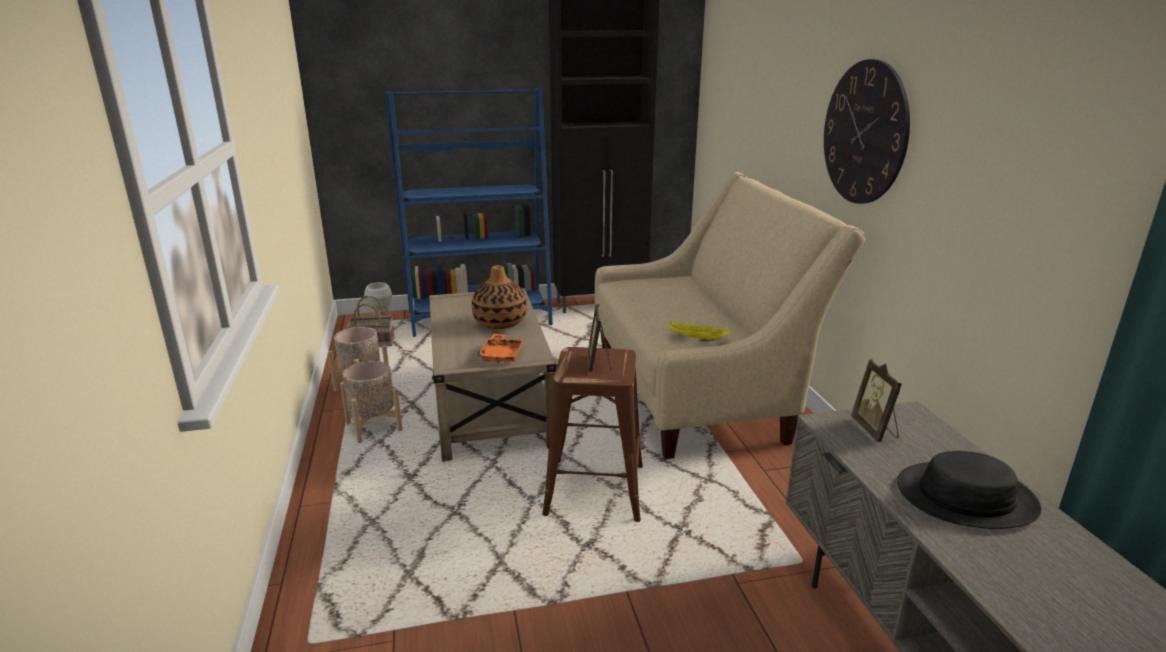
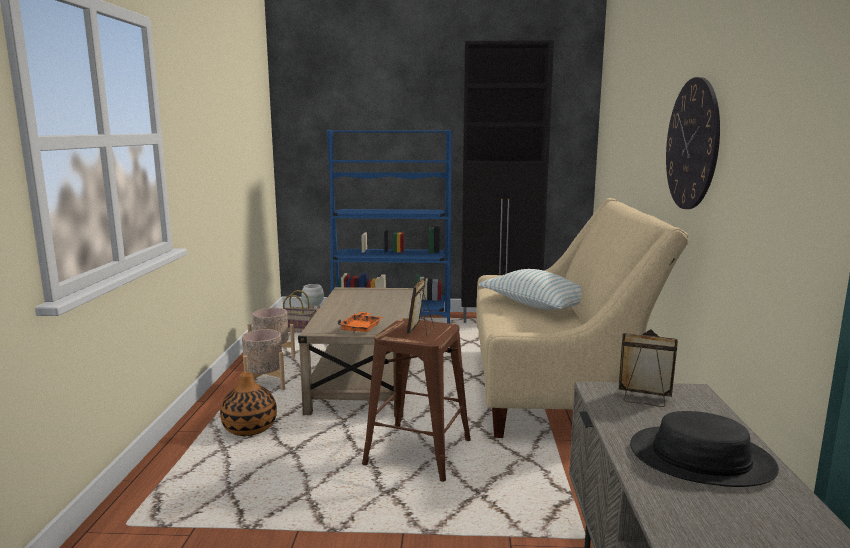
camera: 15 degrees right, 10 degrees down
(500, 322) = (377, 308): vase -> vase (250, 428)
(678, 303) = (537, 305): none -> pillow
(696, 339) = (535, 330): yellow tray -> none
(875, 430) = (644, 399): picture frame -> picture frame turned 105 degrees clockwise

